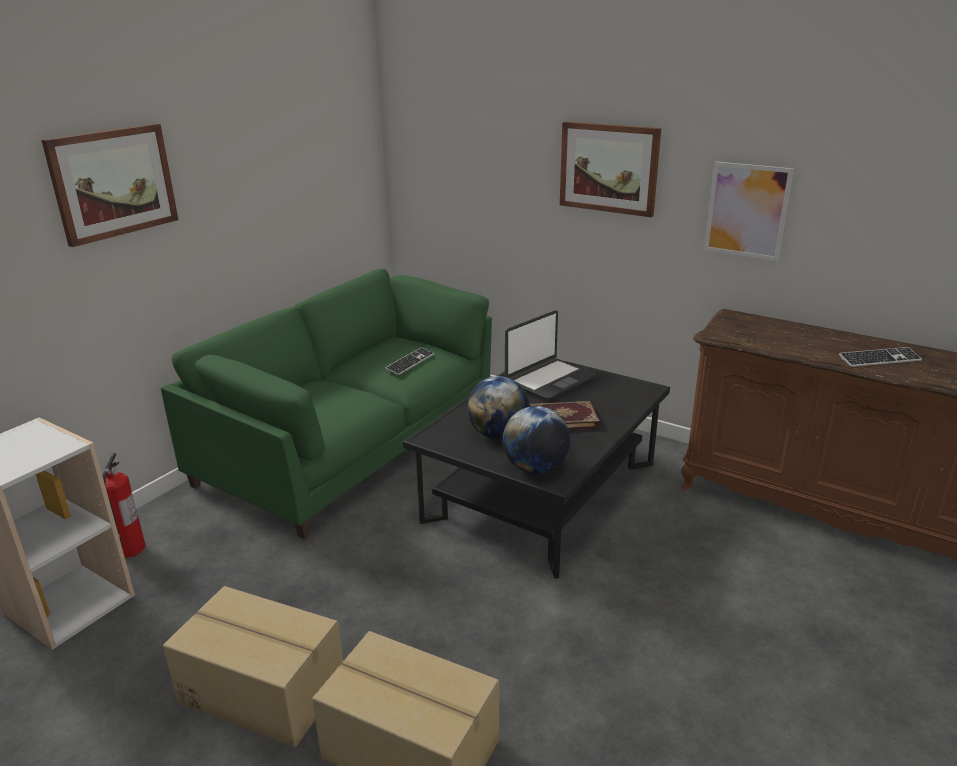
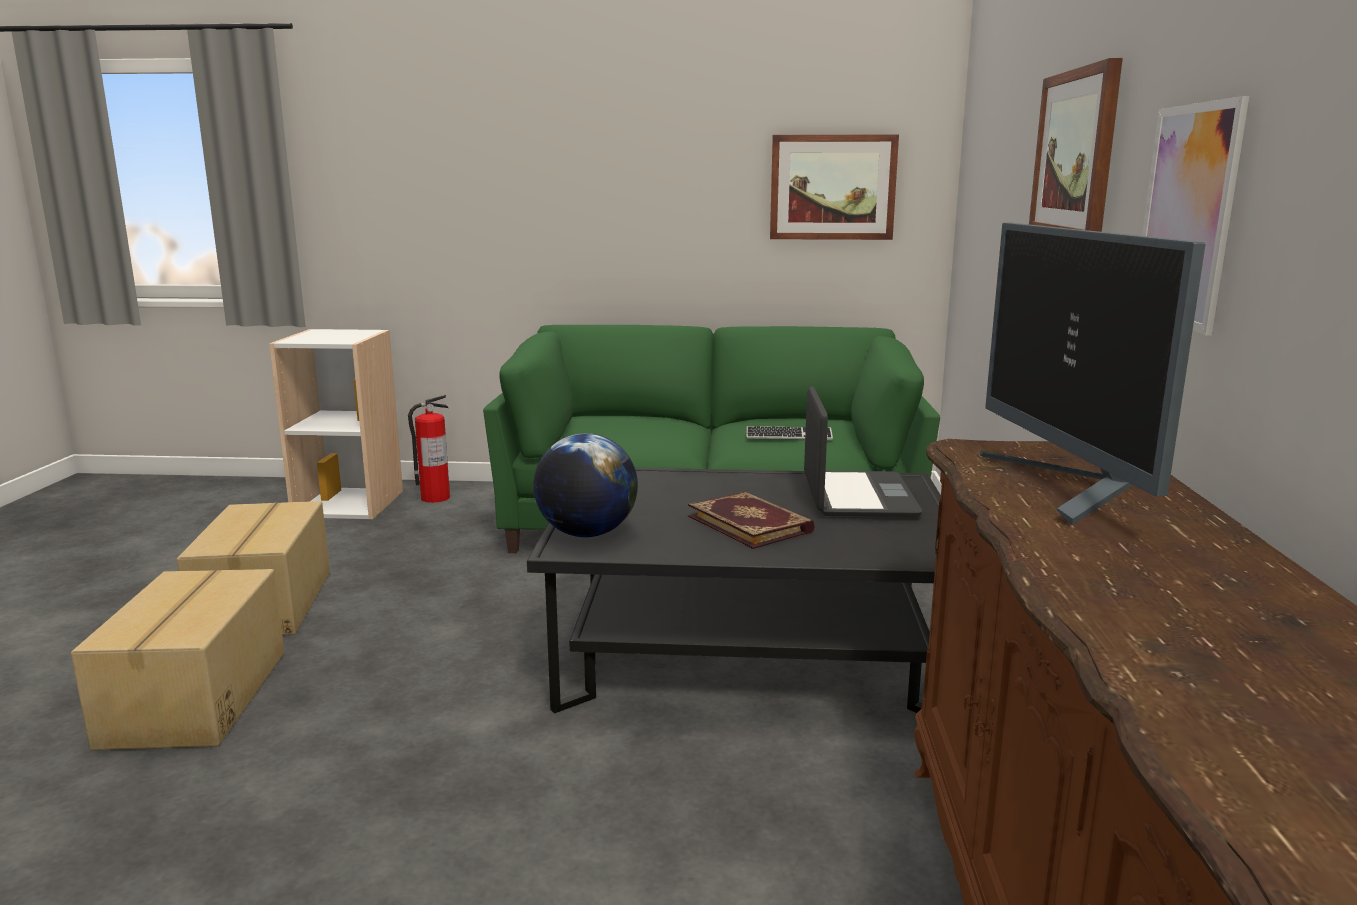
camera: 60 degrees right, 10 degrees down
(113, 183) = (533, 139): picture -> picture (832, 187)
(498, 434) = (653, 501): globe -> none
(549, 380) = (857, 496): laptop -> laptop turned 105 degrees counterclockwise
(783, 337) = (1067, 487): none -> monitor
(879, 359) = (1135, 574): keyboard -> none

